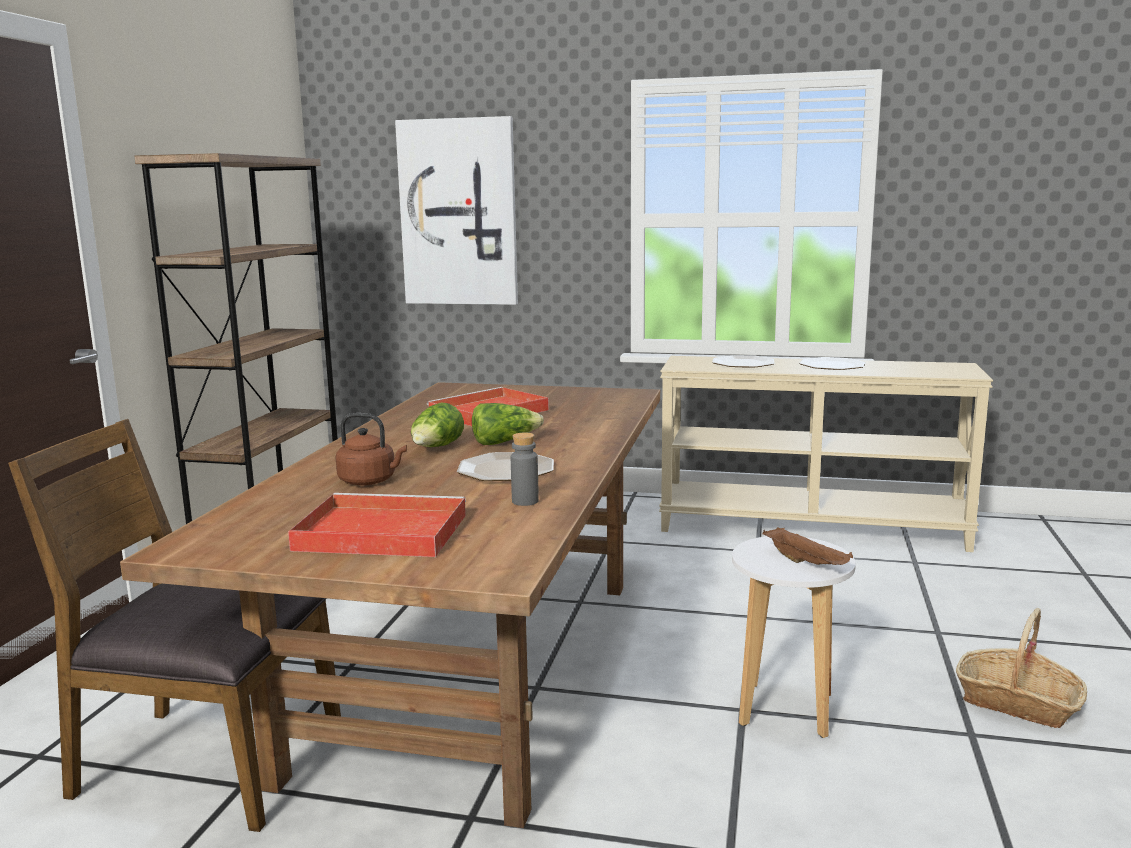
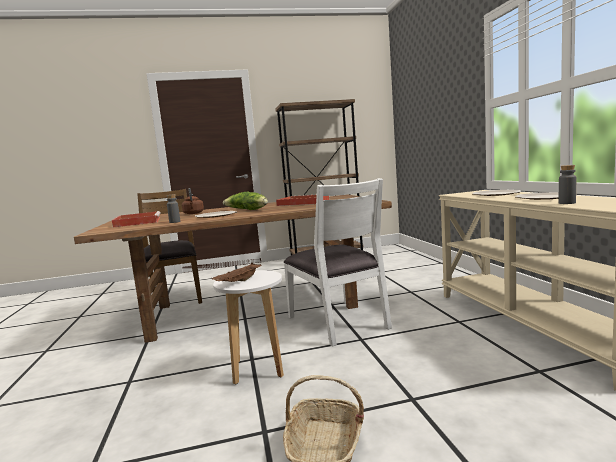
camera: 65 degrees right, 5 degrees down
(459, 213) = (428, 115): picture -> none
(667, 614) = (339, 322): none -> white chair
(896, 372) = (567, 203): none -> grey bottle

